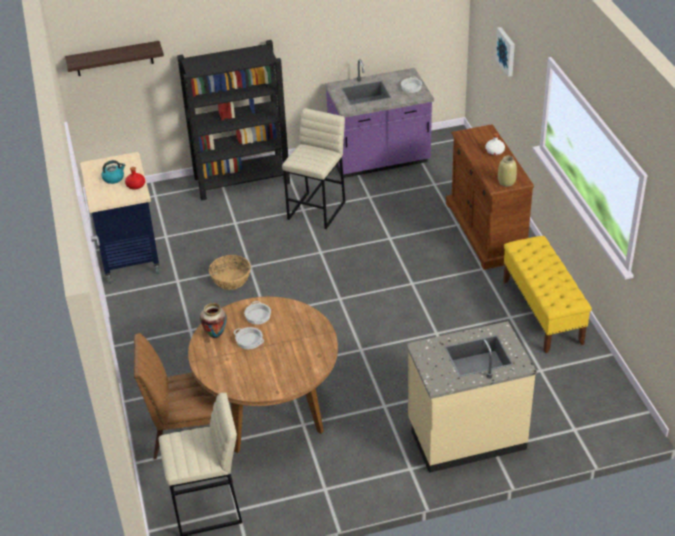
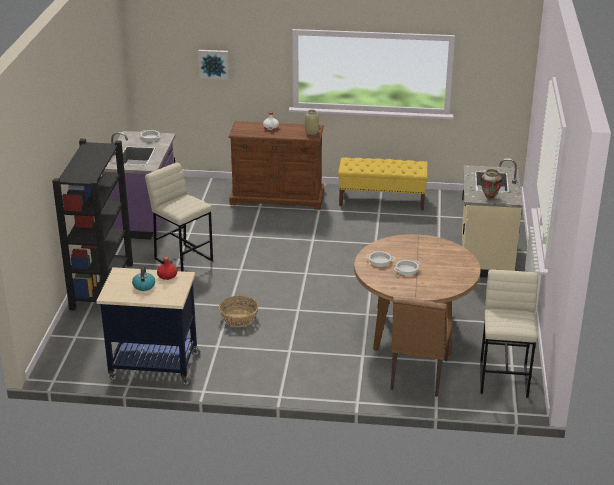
camera: 70 degrees left, 10 degrees down
(114, 58) = (26, 206): shelf -> none
(215, 335) = (390, 283): vase -> vase (490, 197)

